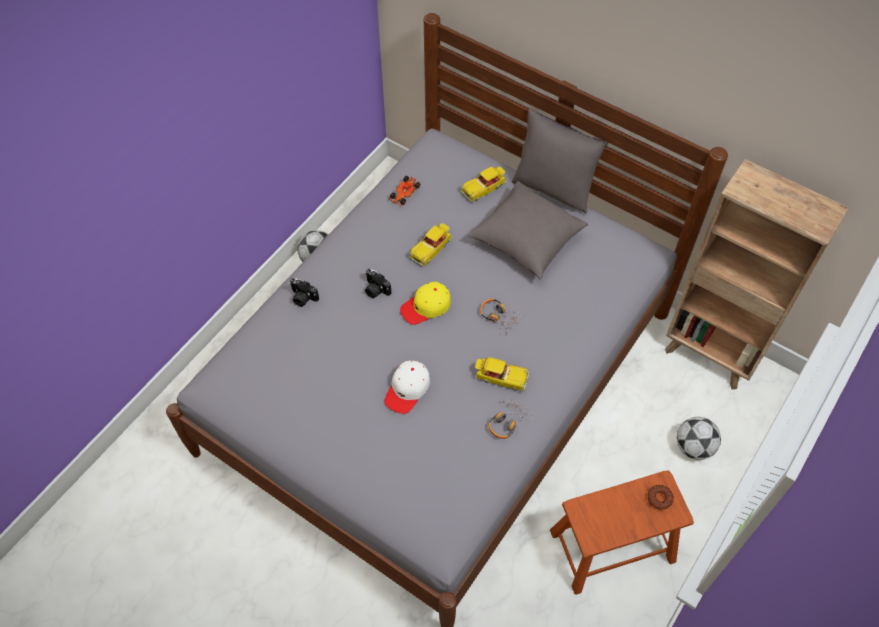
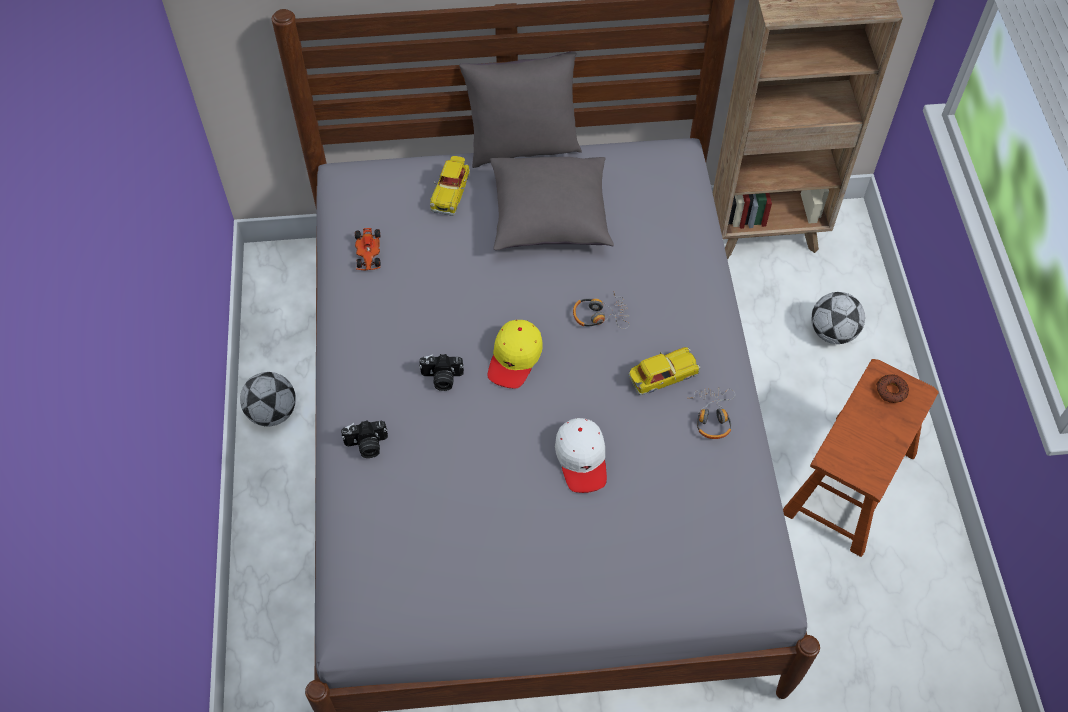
camera: 40 degrees left, 0 degrees up
(431, 248) = (458, 293): toy car -> none

